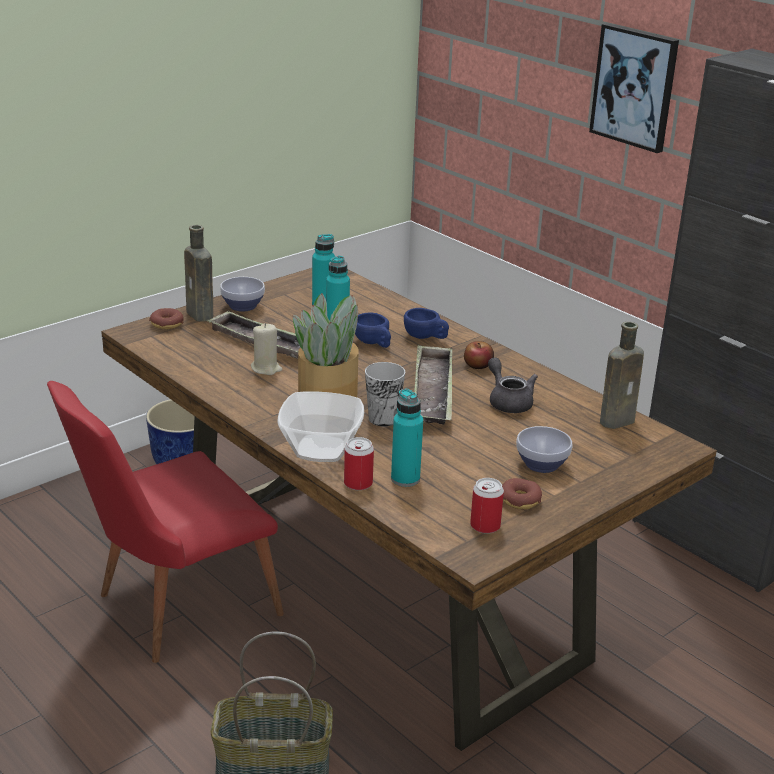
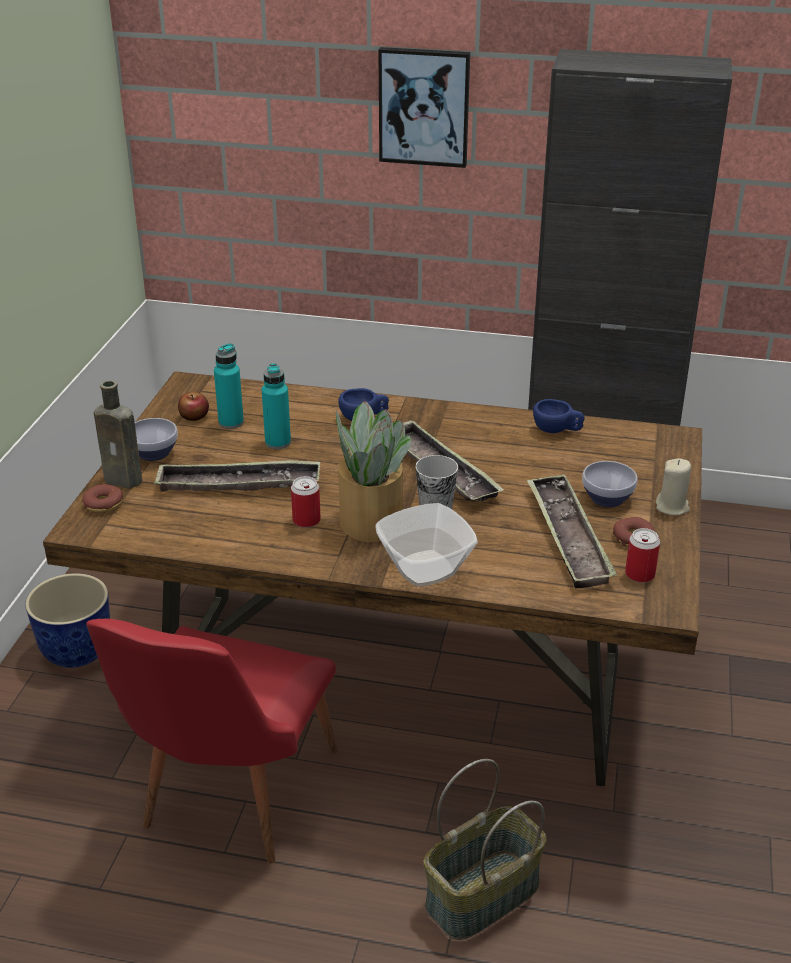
camera: 35 degrees left, 5 degrees up
(266, 368) = (267, 510): beige candle -> beige candle (672, 507)
(358, 483) = (498, 586): can -> can (306, 520)
(373, 343) = (328, 442): blue cup -> blue cup (557, 430)
(405, 479) = (528, 563): turquoise bottle -> none
(465, 476) = (568, 537): none -> tray
(478, 365) = (442, 427): apple -> apple (194, 416)
(508, 401) = (509, 452): grey teapot -> none
(619, 420) = (608, 432): brown bottle -> none

